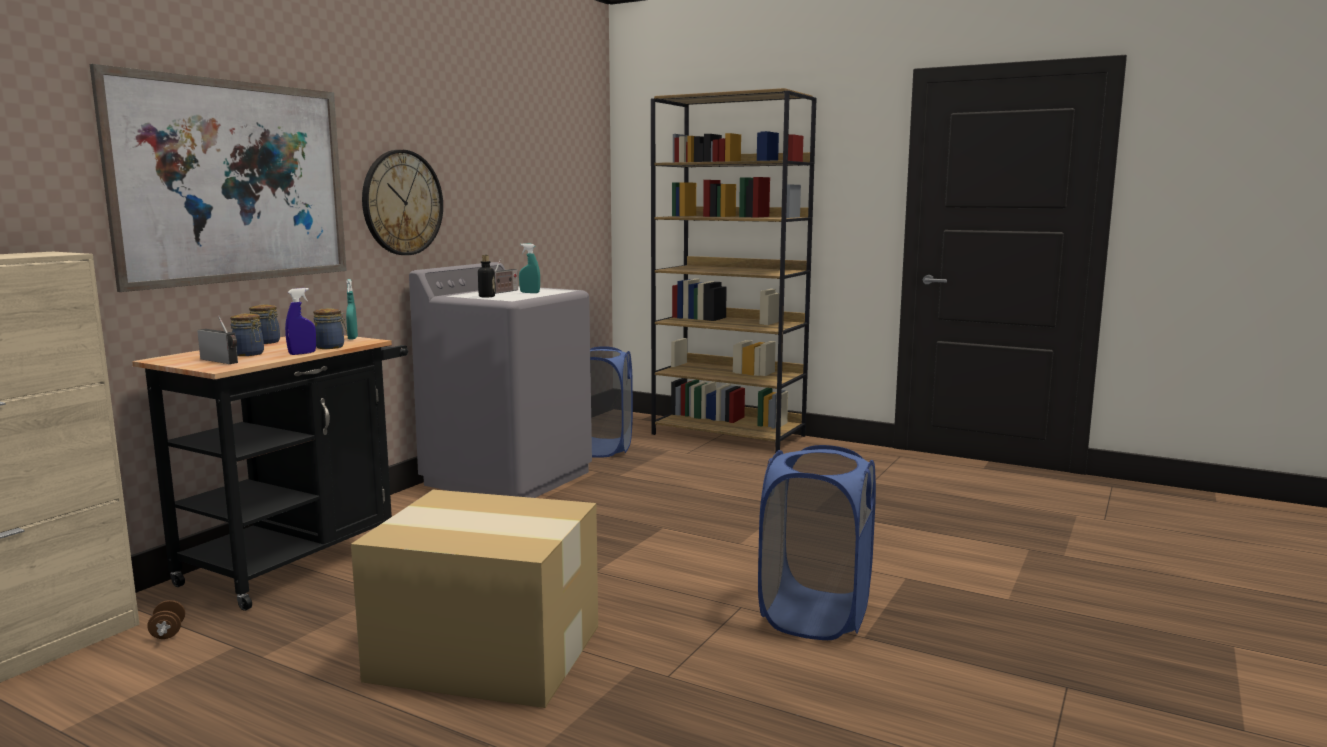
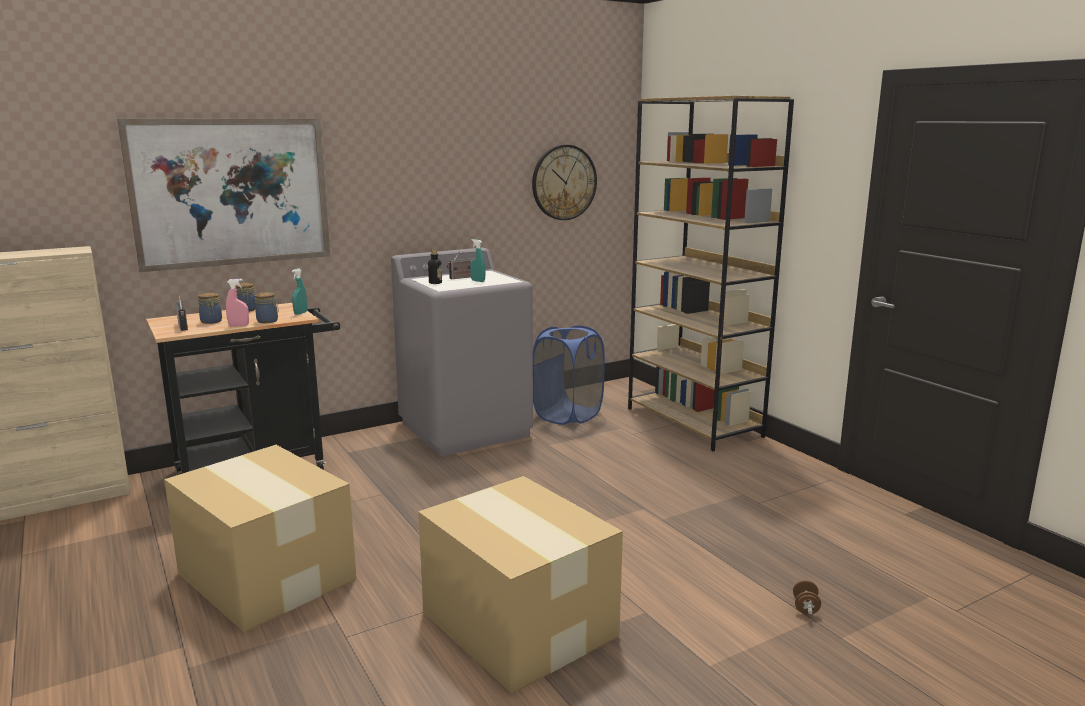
camera: 30 degrees right, 5 degrees up
(168, 633) = (136, 504): brown dumbbell -> brown dumbbell (805, 607)
(302, 353) = (238, 326): blue spray bottle -> pink spray bottle
(402, 203) = (388, 201): wall clock -> wall clock (564, 182)
(815, 615) = (518, 622): blue laundry basket -> cardboard box

